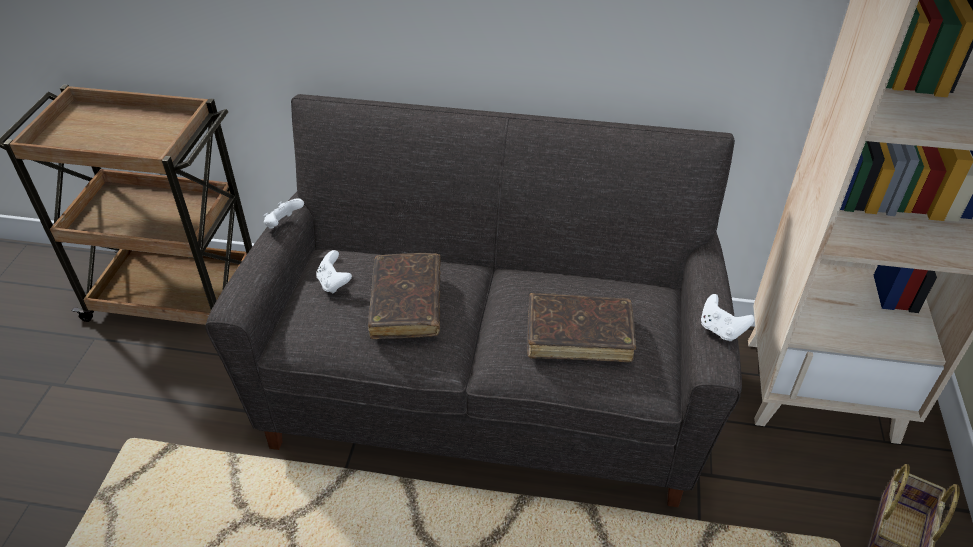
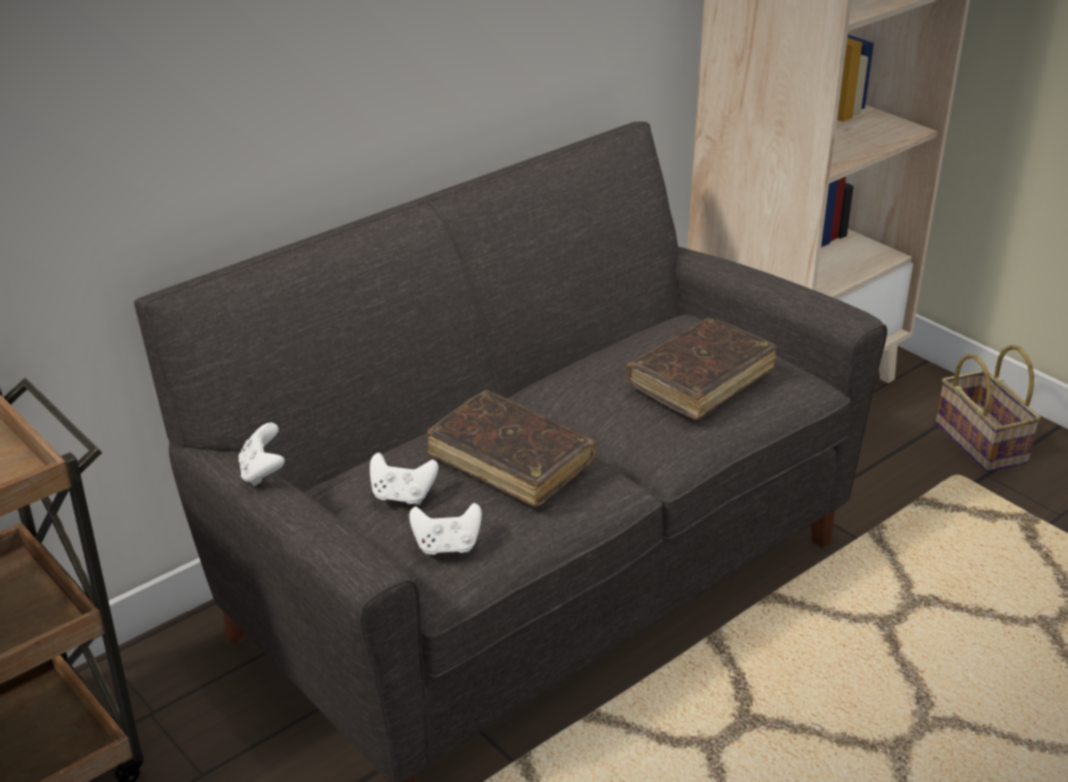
camera: 50 degrees left, 10 degrees down
(721, 330) = (812, 292): white game controller -> white game controller (447, 546)

